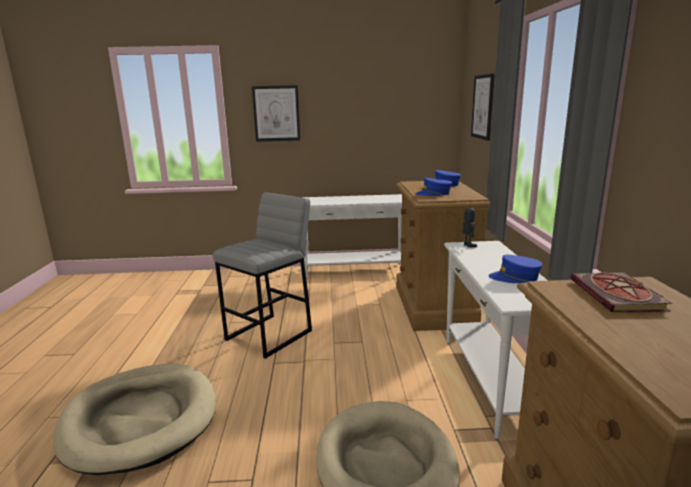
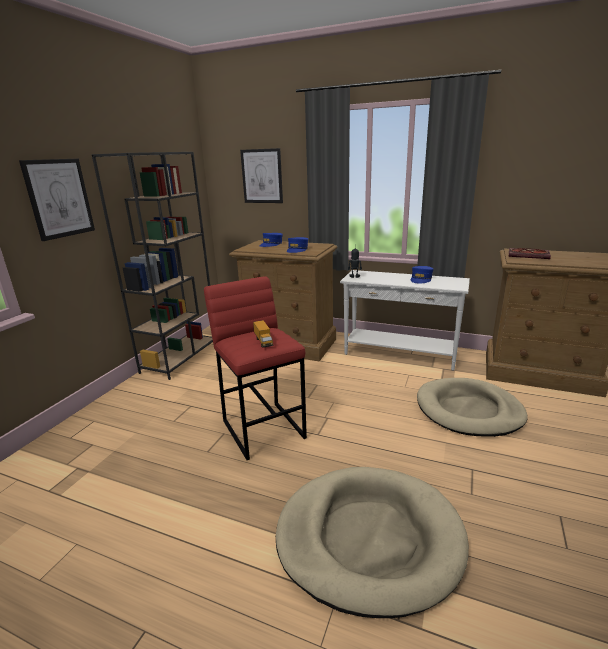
camera: 65 degrees left, 5 degrees up
(249, 247) = (263, 341): none -> toy truck
(270, 334) = (262, 428): grey stool -> red stool
(355, 270) = (180, 357): white console table -> bookcase

